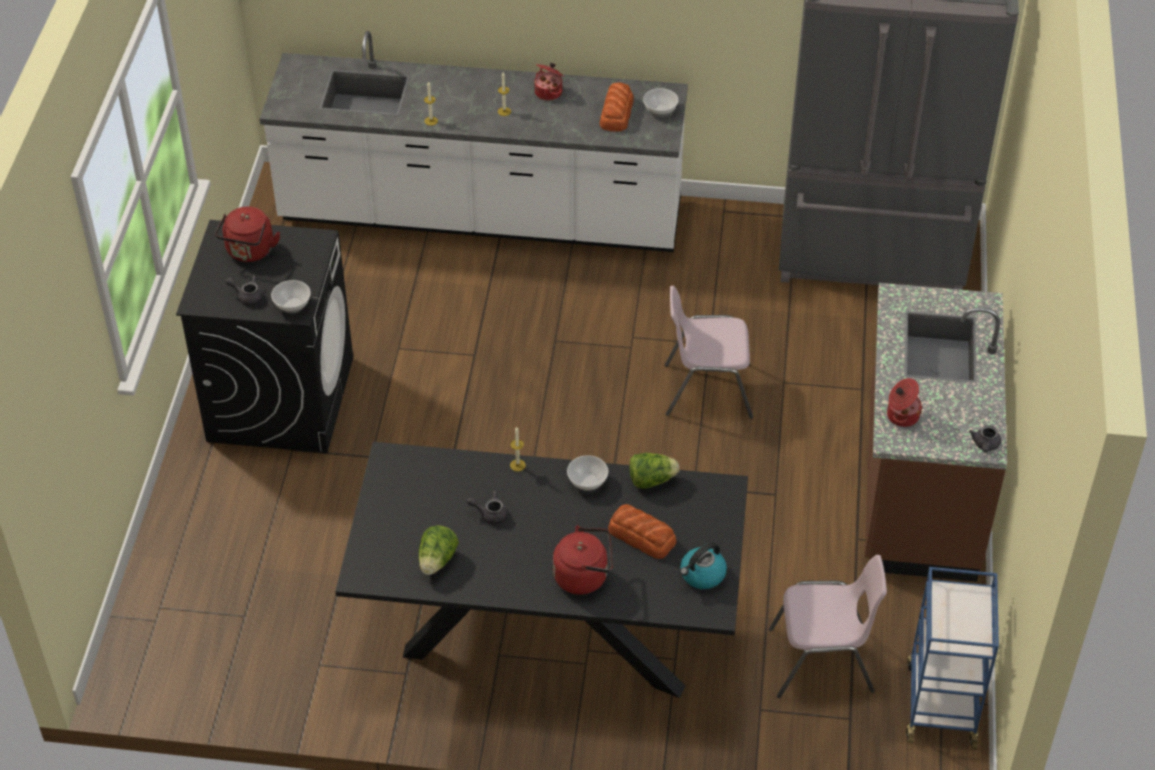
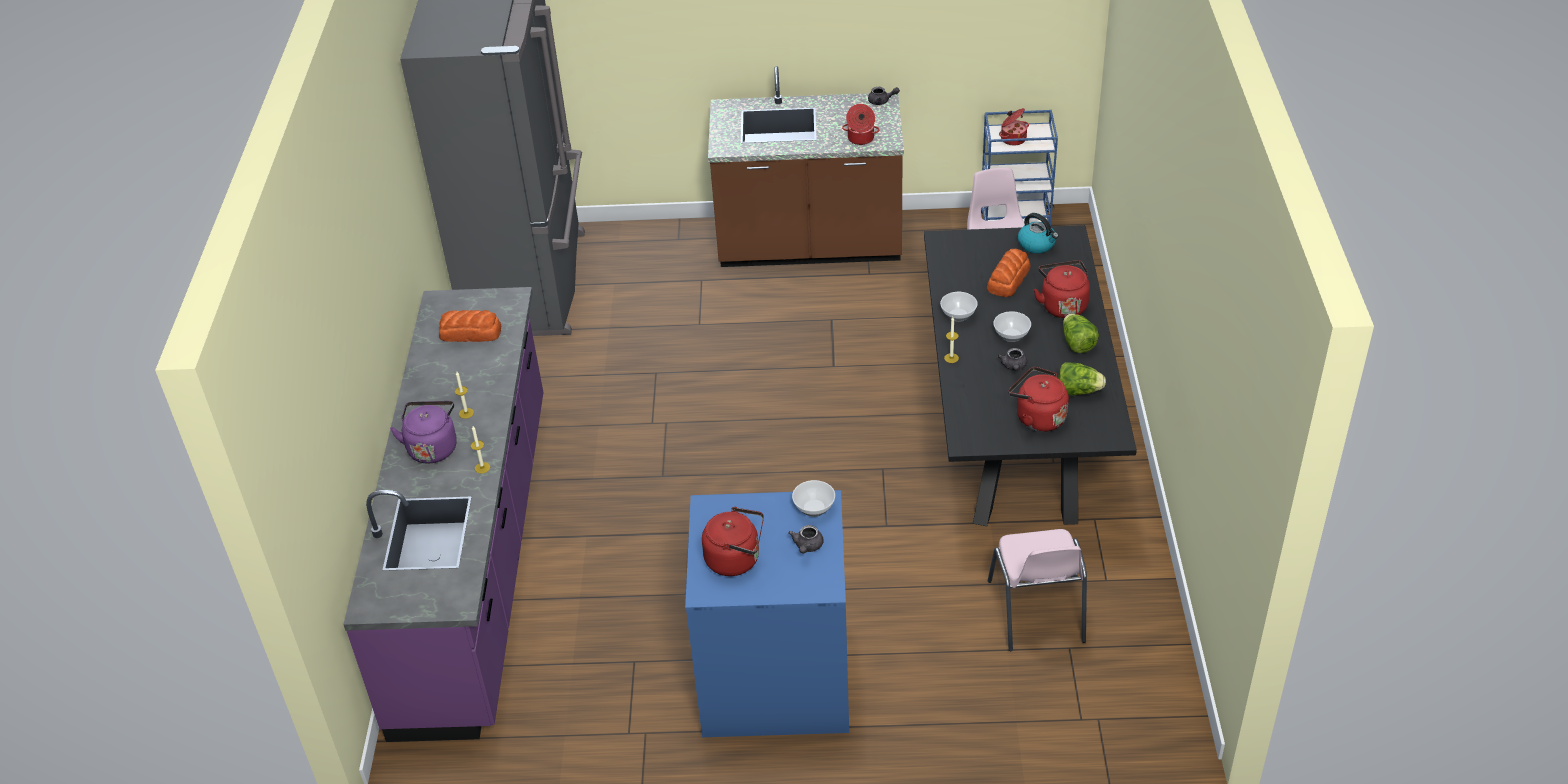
camera: 95 degrees left, 5 degrees down
(281, 398) = (774, 679): black washing machine -> blue washing machine
(406, 519) = (1037, 417): none -> red kettle
(466, 93) = (432, 447): none -> purple kettle
(481, 217) = (476, 558): white counter -> purple counter
(549, 92) = (434, 384): cooking pot -> cooking pot (1013, 138)
(651, 480) = (945, 280): lettuce -> lettuce (1077, 343)
(659, 111) = (467, 304): bowl -> bowl (1011, 336)
(706, 390) = (715, 369): pink chair -> pink chair (1036, 612)

